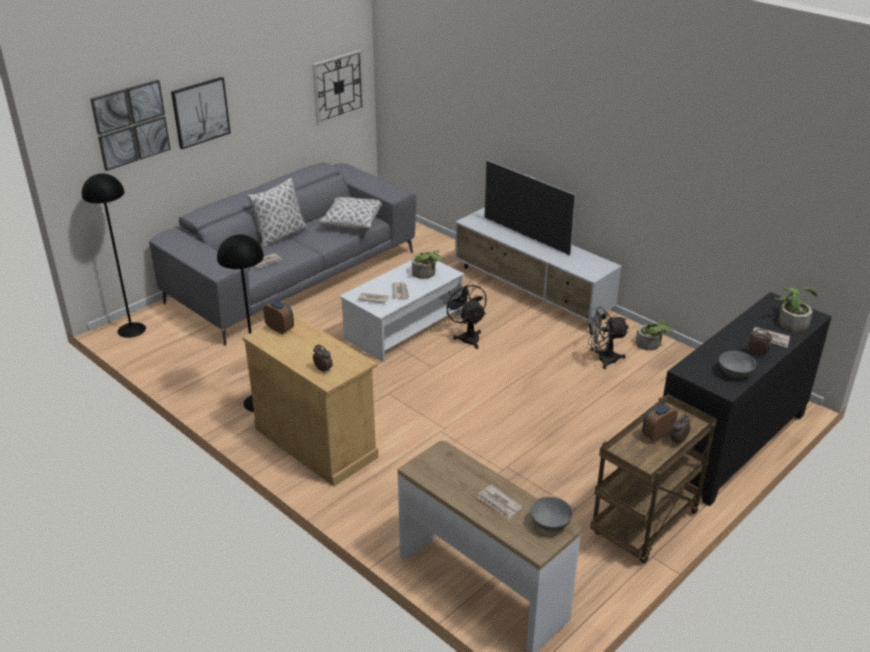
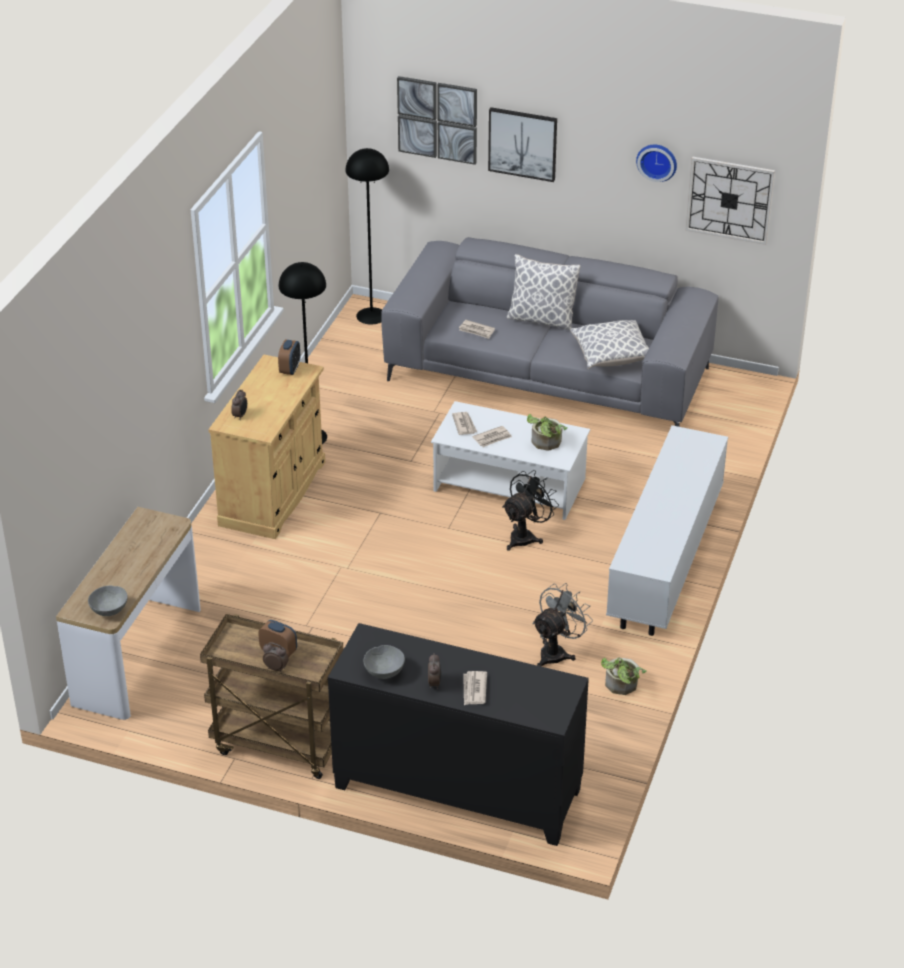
camera: 65 degrees right, 5 degrees up
(292, 79) = (657, 161): none -> wall clock
(499, 503) = (120, 575): newspaper -> none
(526, 236) = (682, 488): television -> none
(602, 359) = (557, 652): grey fan -> grey fan turned 75 degrees clockwise
(791, 321) = (527, 703): potted plant -> none

